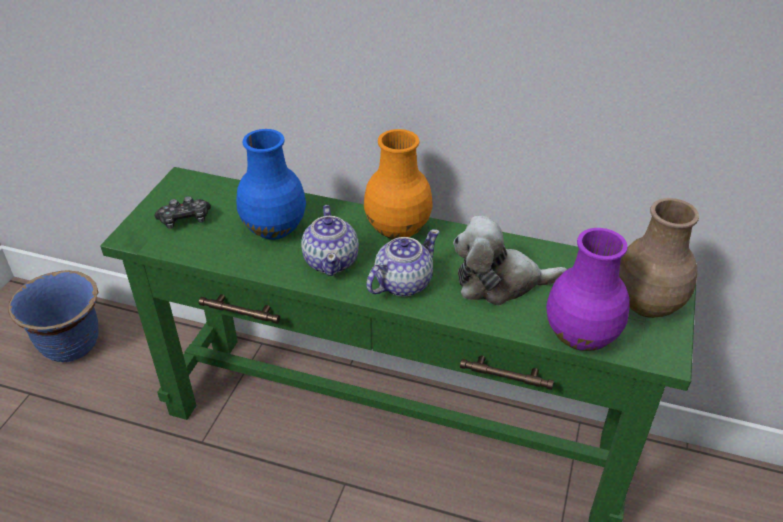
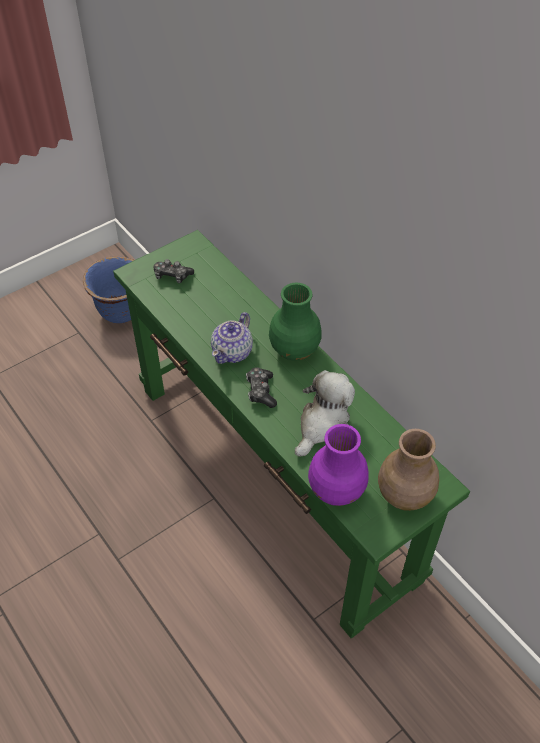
camera: 35 degrees right, 10 degrees up
(275, 229) = (219, 310): blue vase -> none
(397, 228) = (294, 349): orange vase -> green vase
(402, 283) = (261, 391): teapot -> game controller
(500, 282) = (322, 424): plush toy -> plush toy turned 90 degrees clockwise

